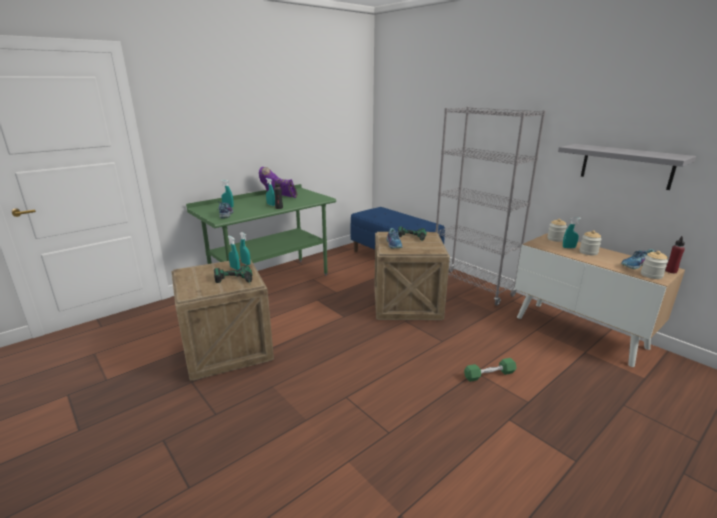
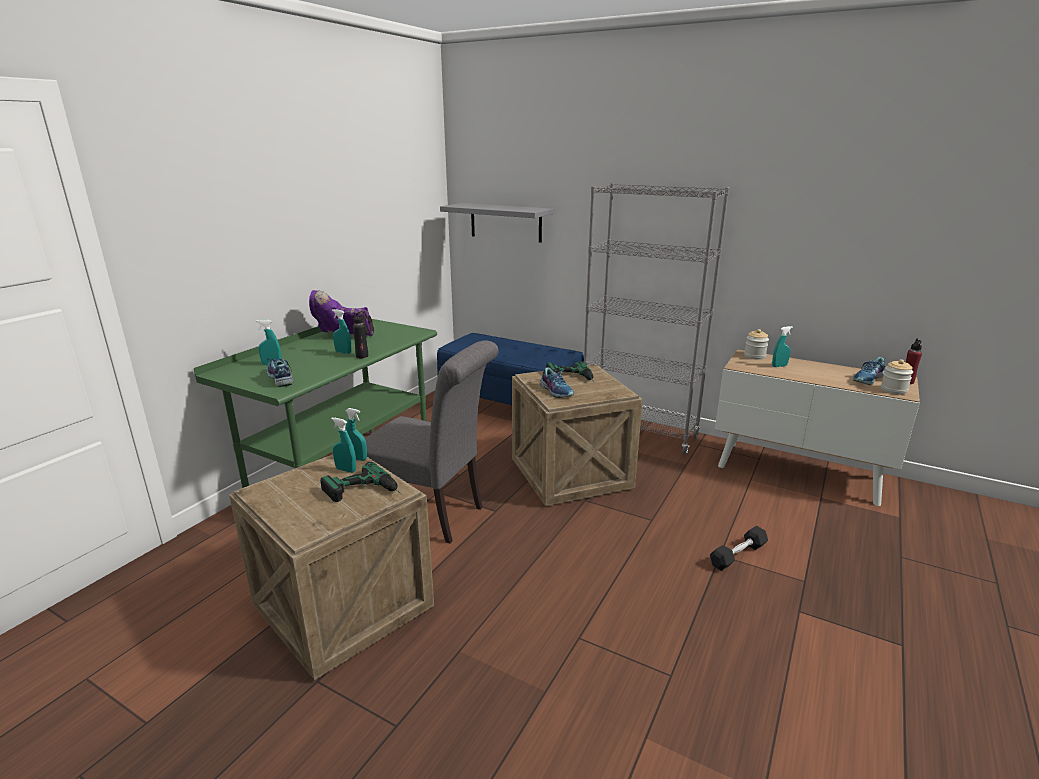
camera: 20 degrees left, 0 degrees up
(305, 311) = (430, 514): none -> grey chair
(489, 375) = (738, 555): green dumbbell -> black dumbbell
(588, 252) = (805, 369): jar -> none
(626, 166) = (838, 256): grey shelf -> grey shelf (505, 222)

